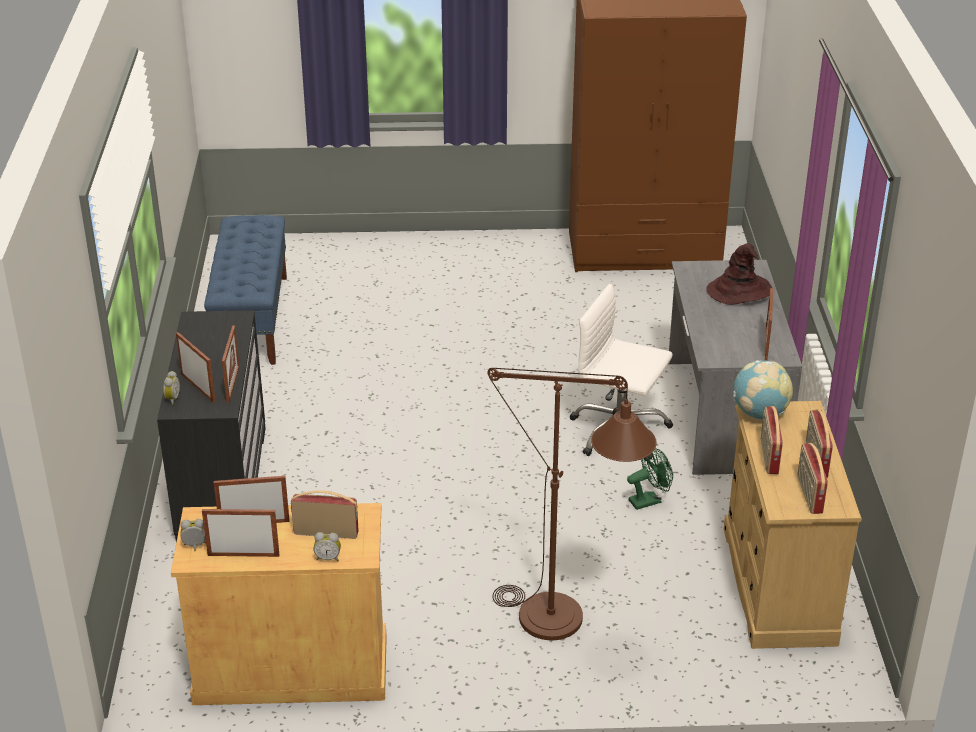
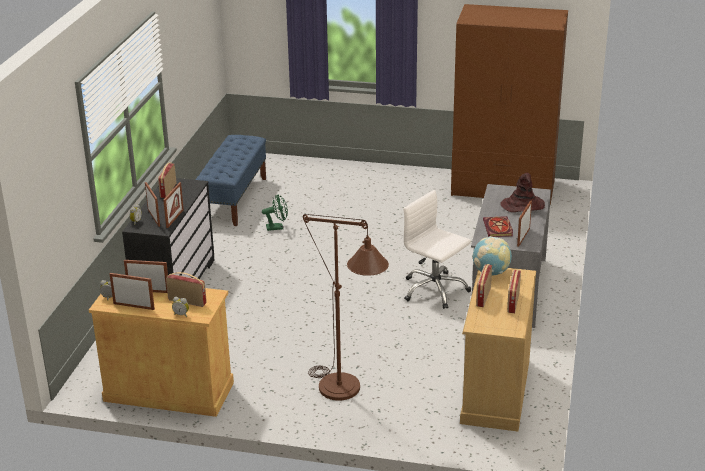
camera: 15 degrees right, 5 degrees down
(649, 500) = (434, 331): green fan -> green fan (277, 227)
(724, 335) = (498, 229): none -> book
(808, 495) = (497, 321): radio -> radio (168, 190)

